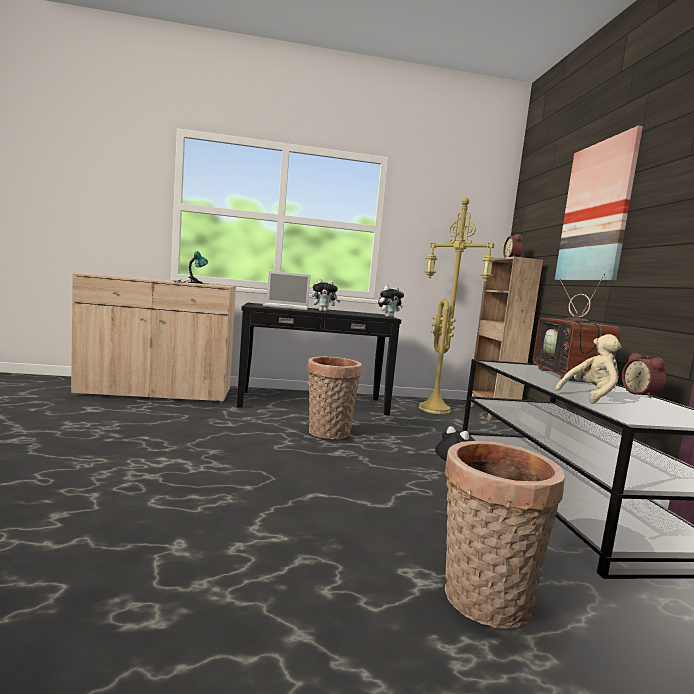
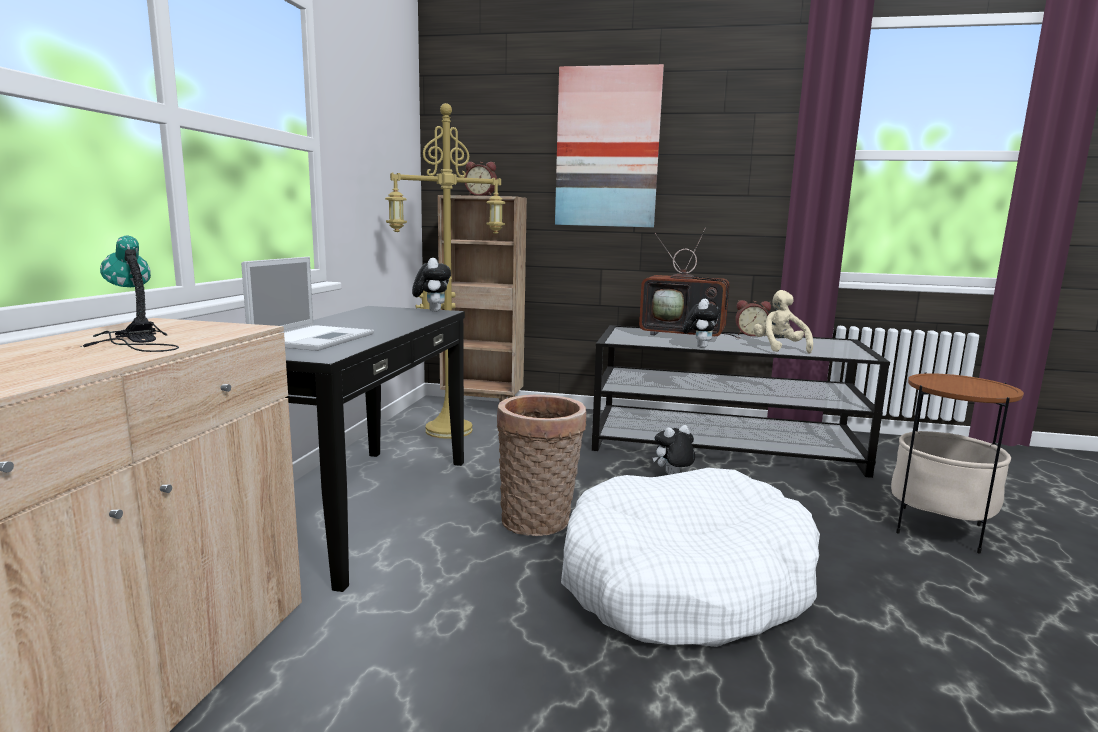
camera: 70 degrees left, 5 degrees up
(280, 468) = (685, 582): none -> white dog bed
(324, 311) = (381, 328): plush toy -> plush toy (699, 347)
(483, 602) = (939, 529): basket -> side table

